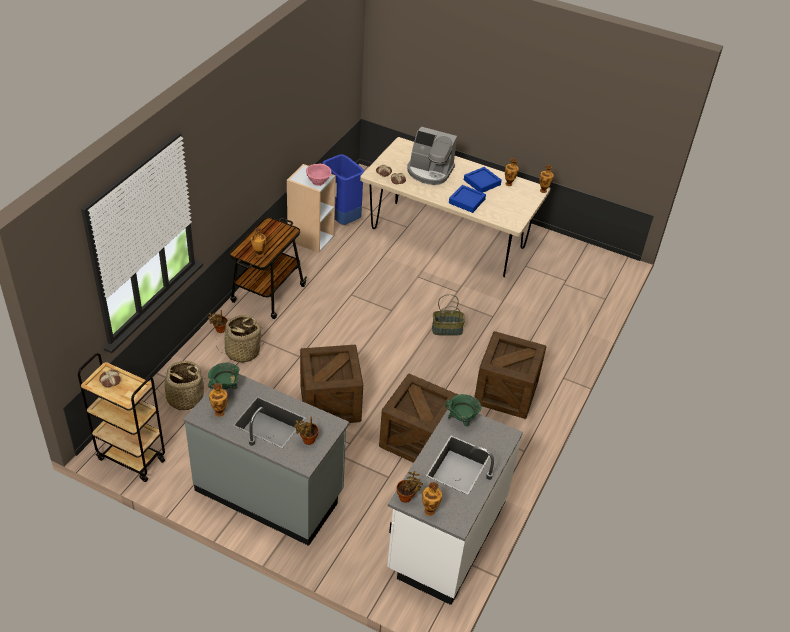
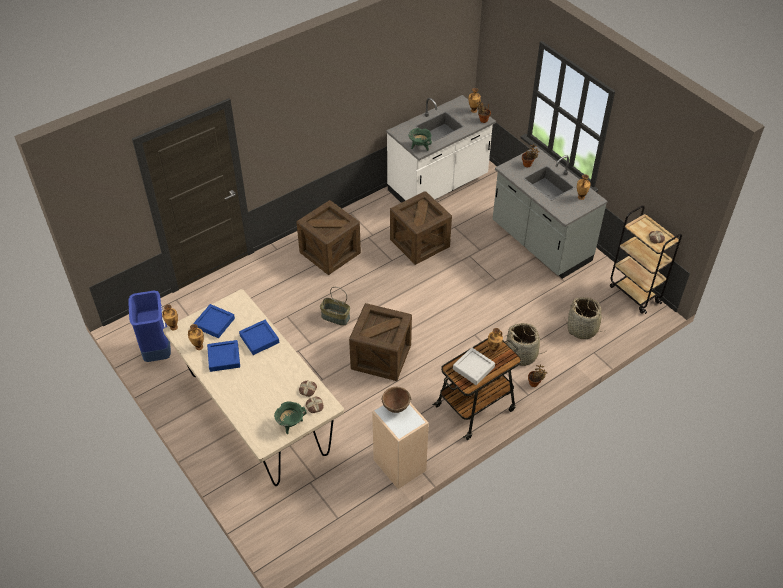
camera: 150 degrees left, 5 degrees up
(225, 388) = (572, 212): green cooking pot -> green cooking pot (290, 424)
(270, 236) = (473, 368): none -> grey tray
(318, 182) = (396, 407): pink bowl -> brown bowl
(330, 403) = (469, 288): crate -> crate (381, 357)
(341, 219) = (352, 481): blue trash can -> blue trash can (158, 351)
(429, 172) = (265, 390): coffee machine -> none
(514, 202) = (214, 323): none -> blue tray

